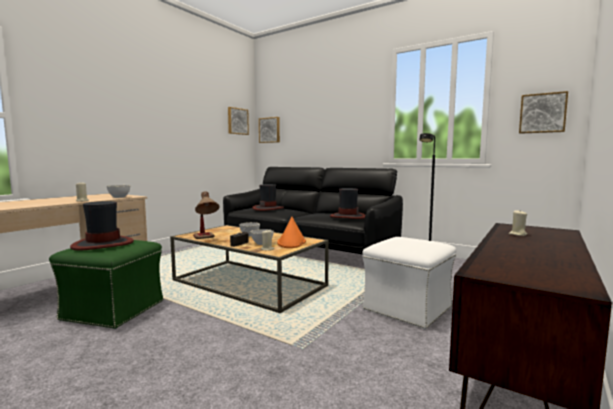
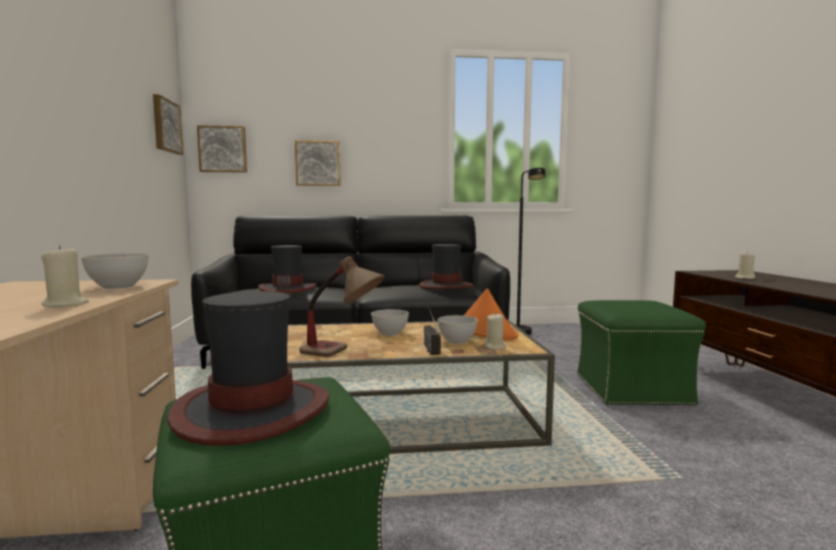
camera: 40 degrees left, 0 degrees up
(407, 308) = (631, 389): white ottoman -> green ottoman
(542, 113) = (616, 154): picture -> picture (318, 163)

